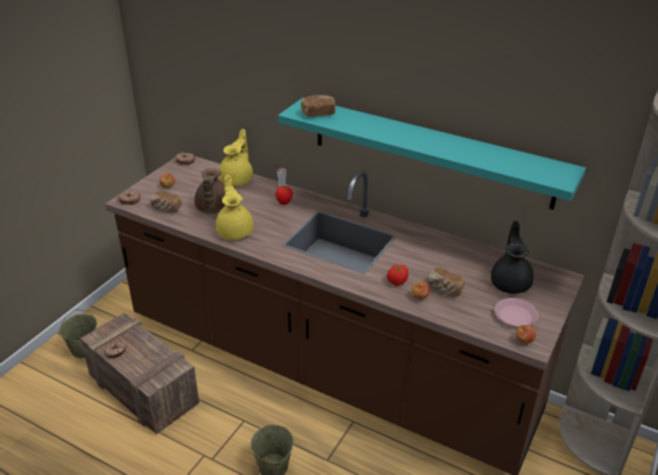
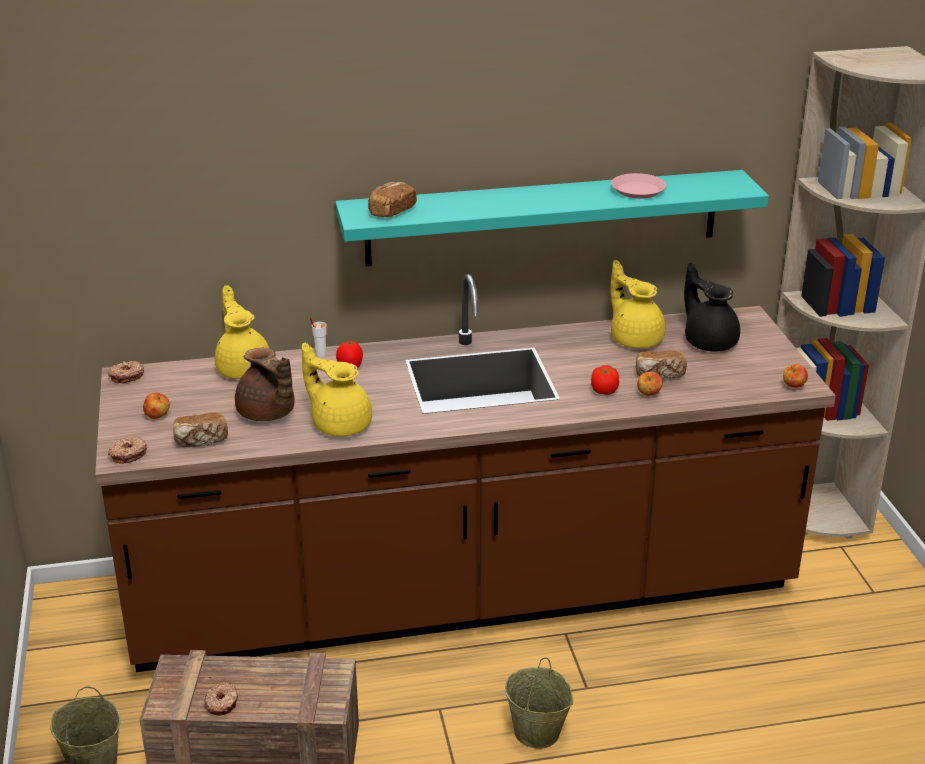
camera: 40 degrees left, 5 degrees down
(465, 258) = (635, 338): none -> yellow teapot
(515, 316) = (755, 369): pink plate -> pink plate (637, 190)

